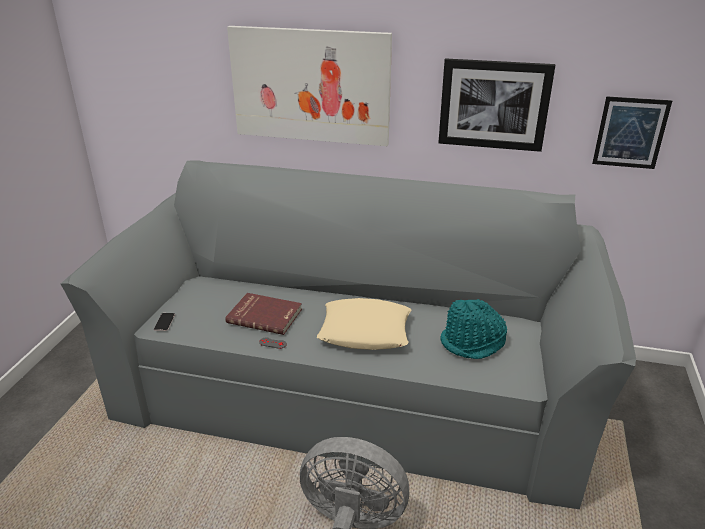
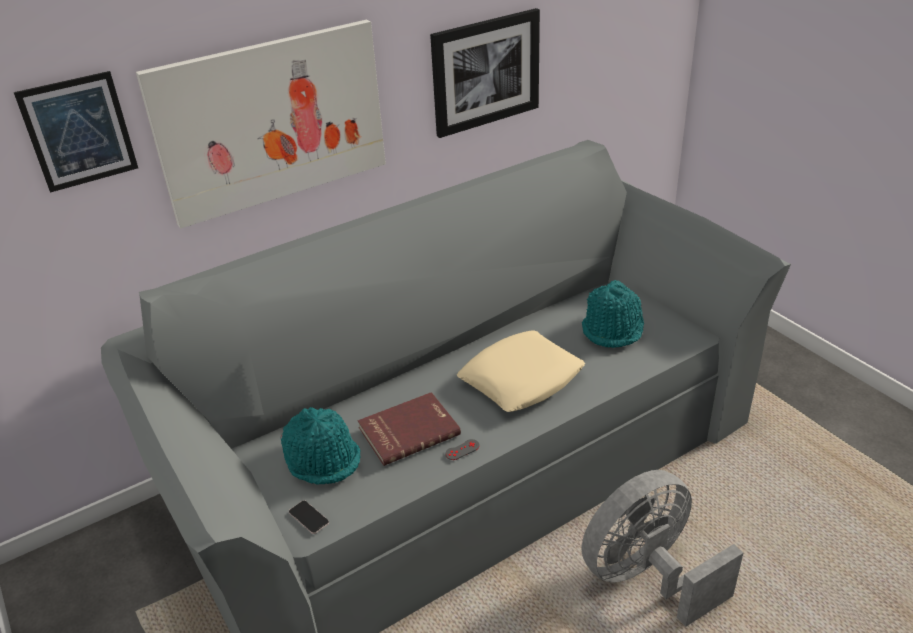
camera: 45 degrees left, 5 degrees up
(212, 301) = (323, 458): none -> turquoise hat
(630, 133) = (604, 59): picture -> picture (79, 132)

